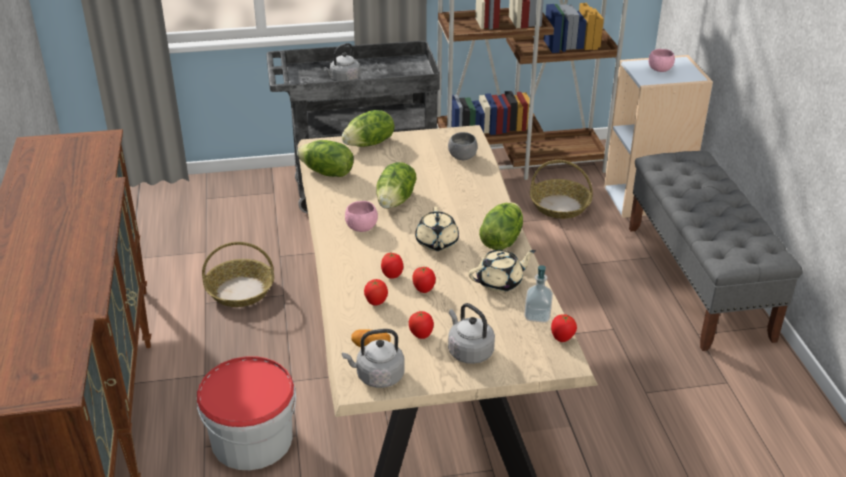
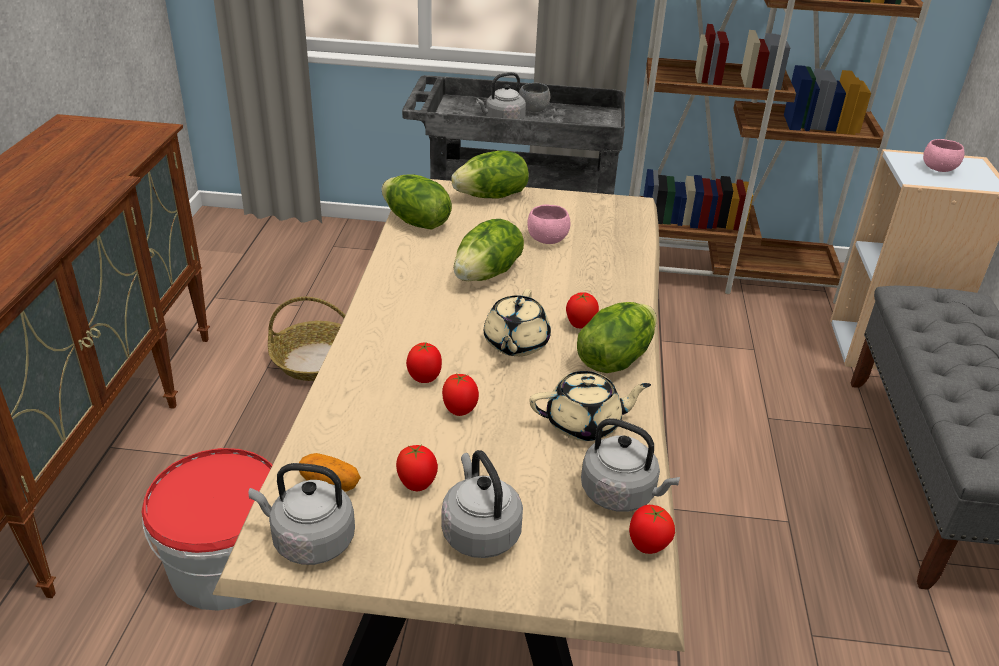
camera: 15 degrees right, 0 degrees up
(361, 227) = (420, 300): pink bowl -> pink bowl (547, 239)
(375, 303) = (377, 415): tomato -> tomato (580, 325)
(462, 157) = (610, 233): grey bowl -> grey bowl (533, 110)
(537, 315) = (621, 494): soap dispenser -> grey kettle
(560, 206) = (762, 335): basket -> none

